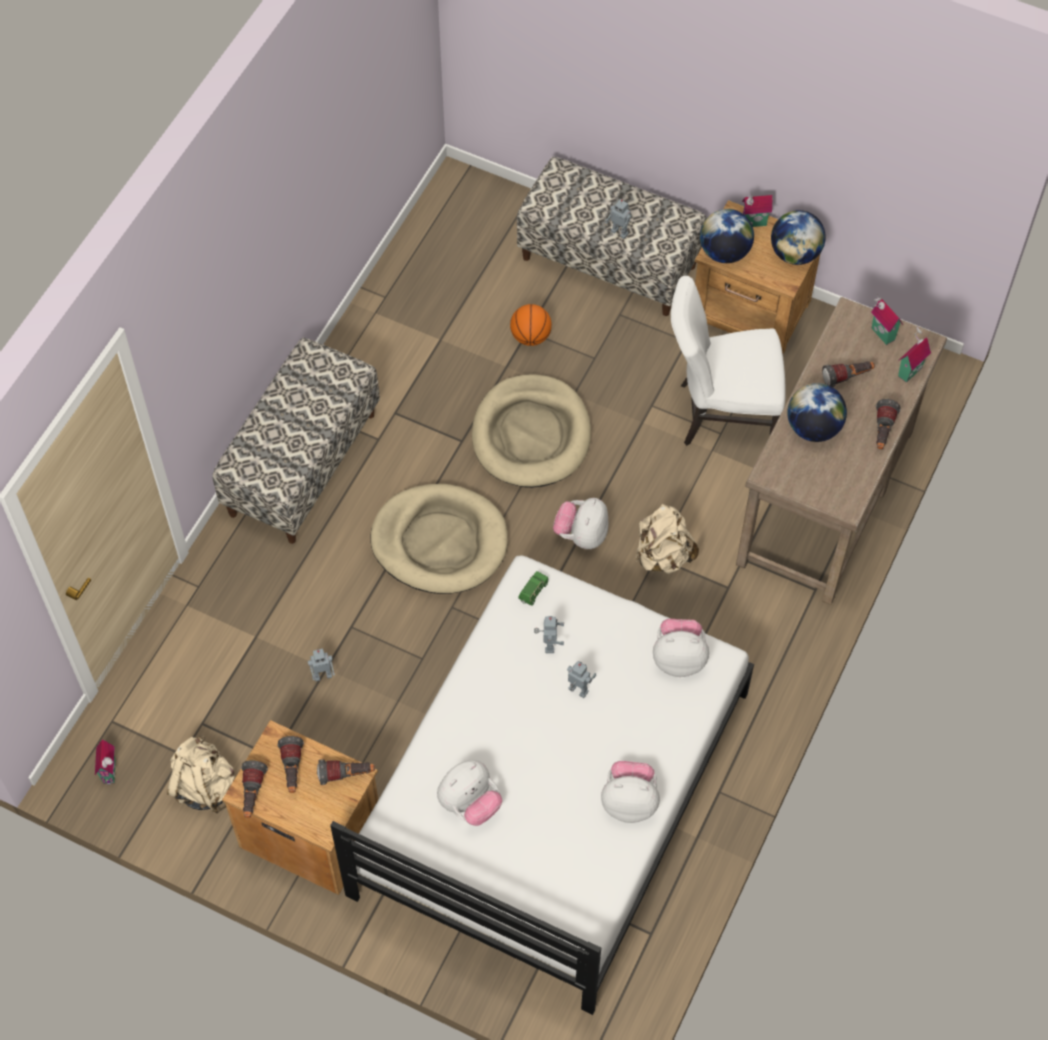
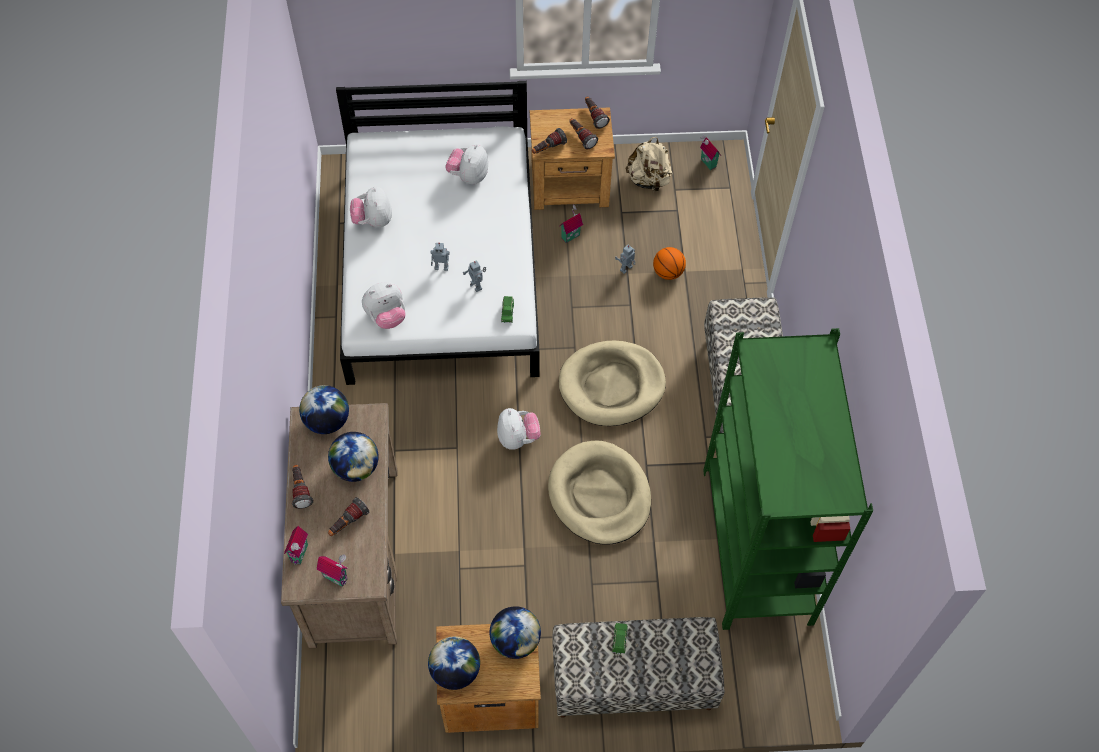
camera: 150 degrees right, 0 degrees up
(407, 316) = (756, 545): none -> green bookcase
(530, 336) = (652, 577): basketball -> basketball (668, 272)
(620, 232) = (619, 640): toy robot -> green toy car
(629, 801) = (373, 220): plush toy -> plush toy turned 105 degrees clockwise
(663, 555) = (452, 451): beige backpack -> none
(720, 413) = (468, 585): white chair -> none
(754, 224) = (505, 684): toy house -> toy house (570, 235)
(822, 491) = (327, 421): none -> globe

